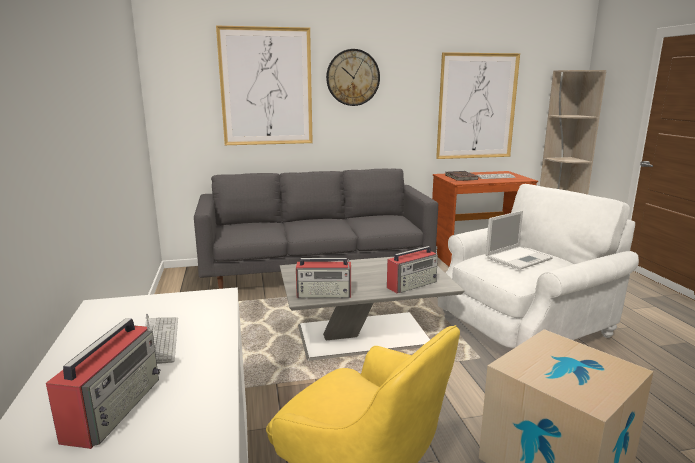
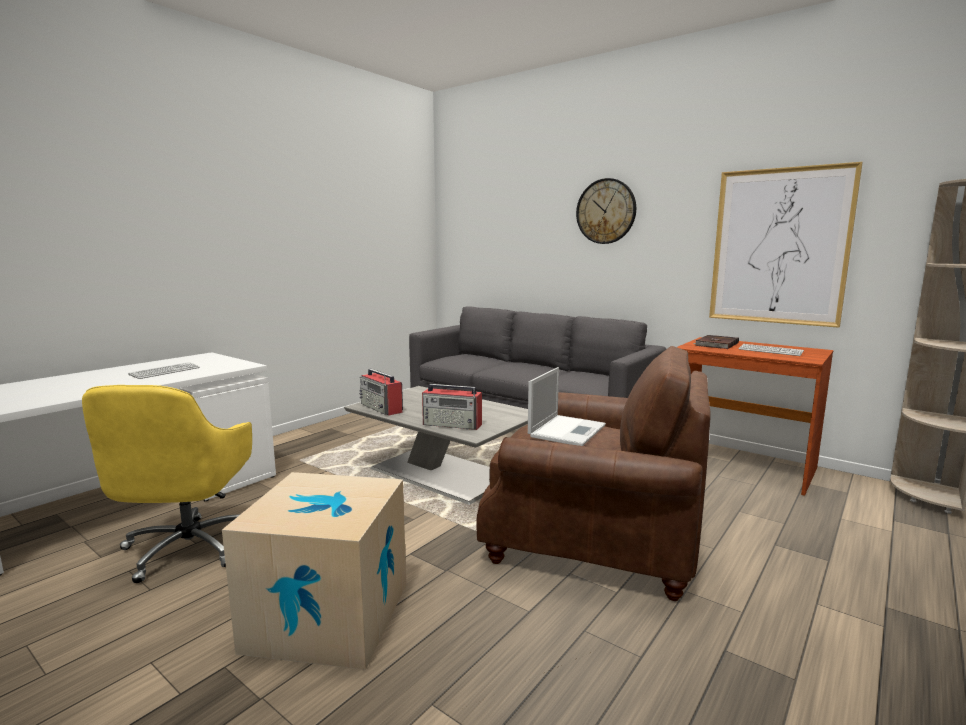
camera: 50 degrees right, 5 degrees down
(114, 407) = (81, 383): radio -> none
(266, 87) = (522, 224): picture -> none
(519, 258) = (567, 430): laptop -> laptop turned 75 degrees counterclockwise
(525, 328) = (593, 539): white armchair -> brown armchair

